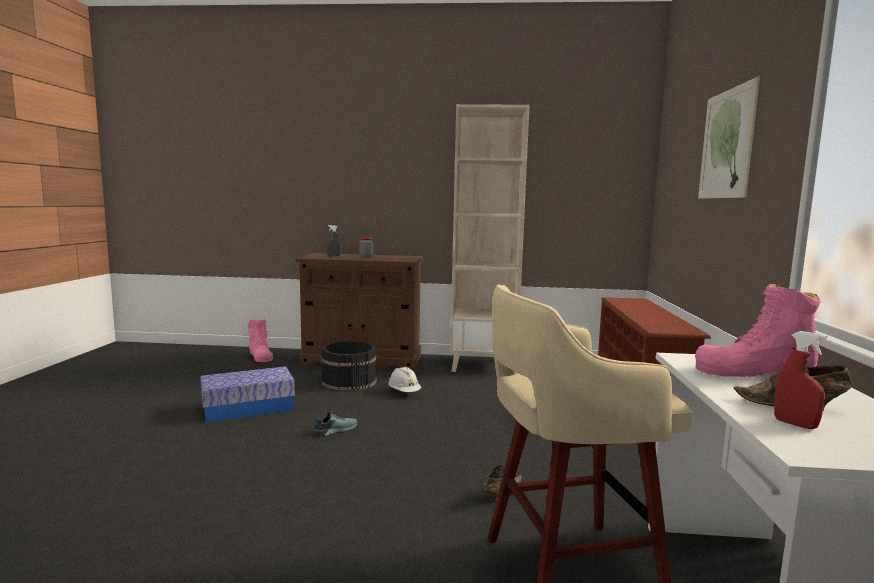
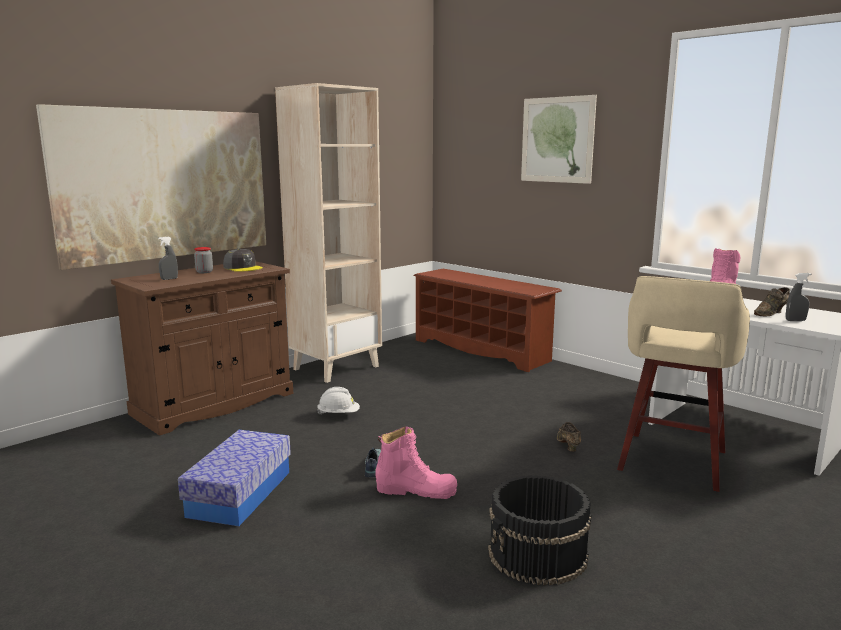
camera: 50 degrees left, 5 degrees up
(260, 356) = (74, 447): pink boot -> pink boot (416, 490)
(348, 381) = (262, 427): black bucket -> black bucket (538, 554)
(360, 190) = (166, 184): none -> picture
(394, 258) = (243, 268): none -> grey cap
(795, 424) = (795, 320): red spray bottle -> grey spray bottle

